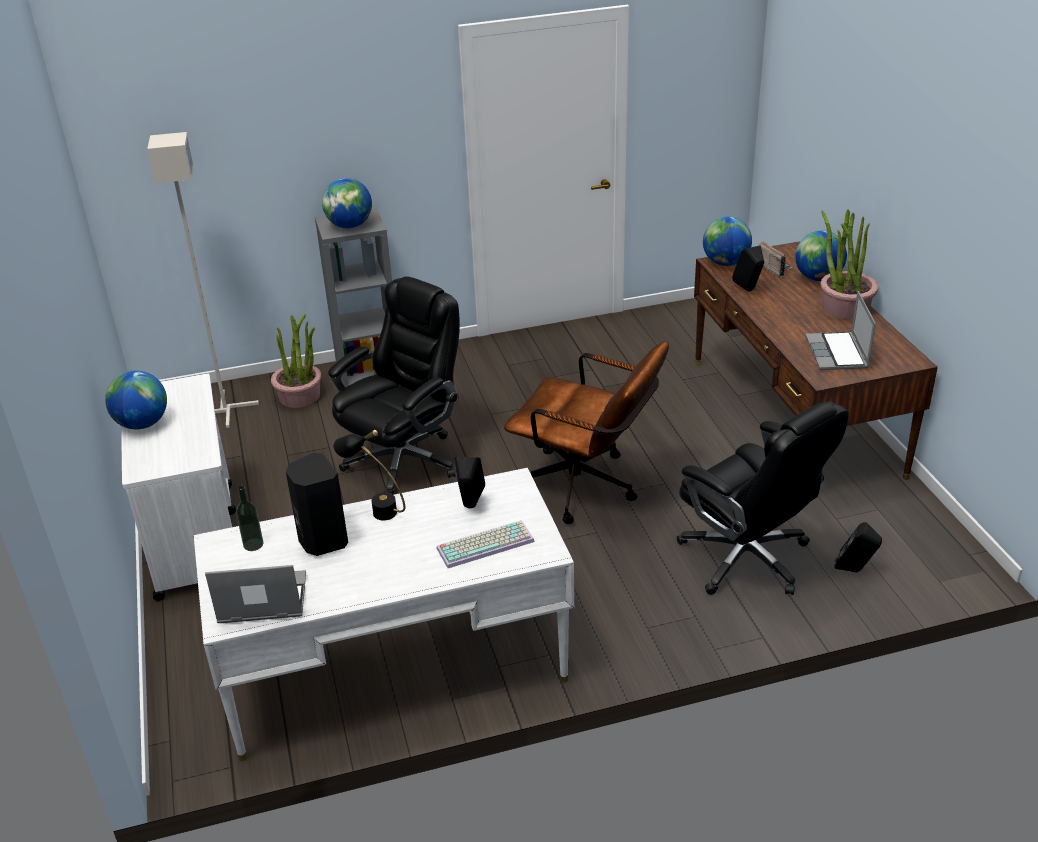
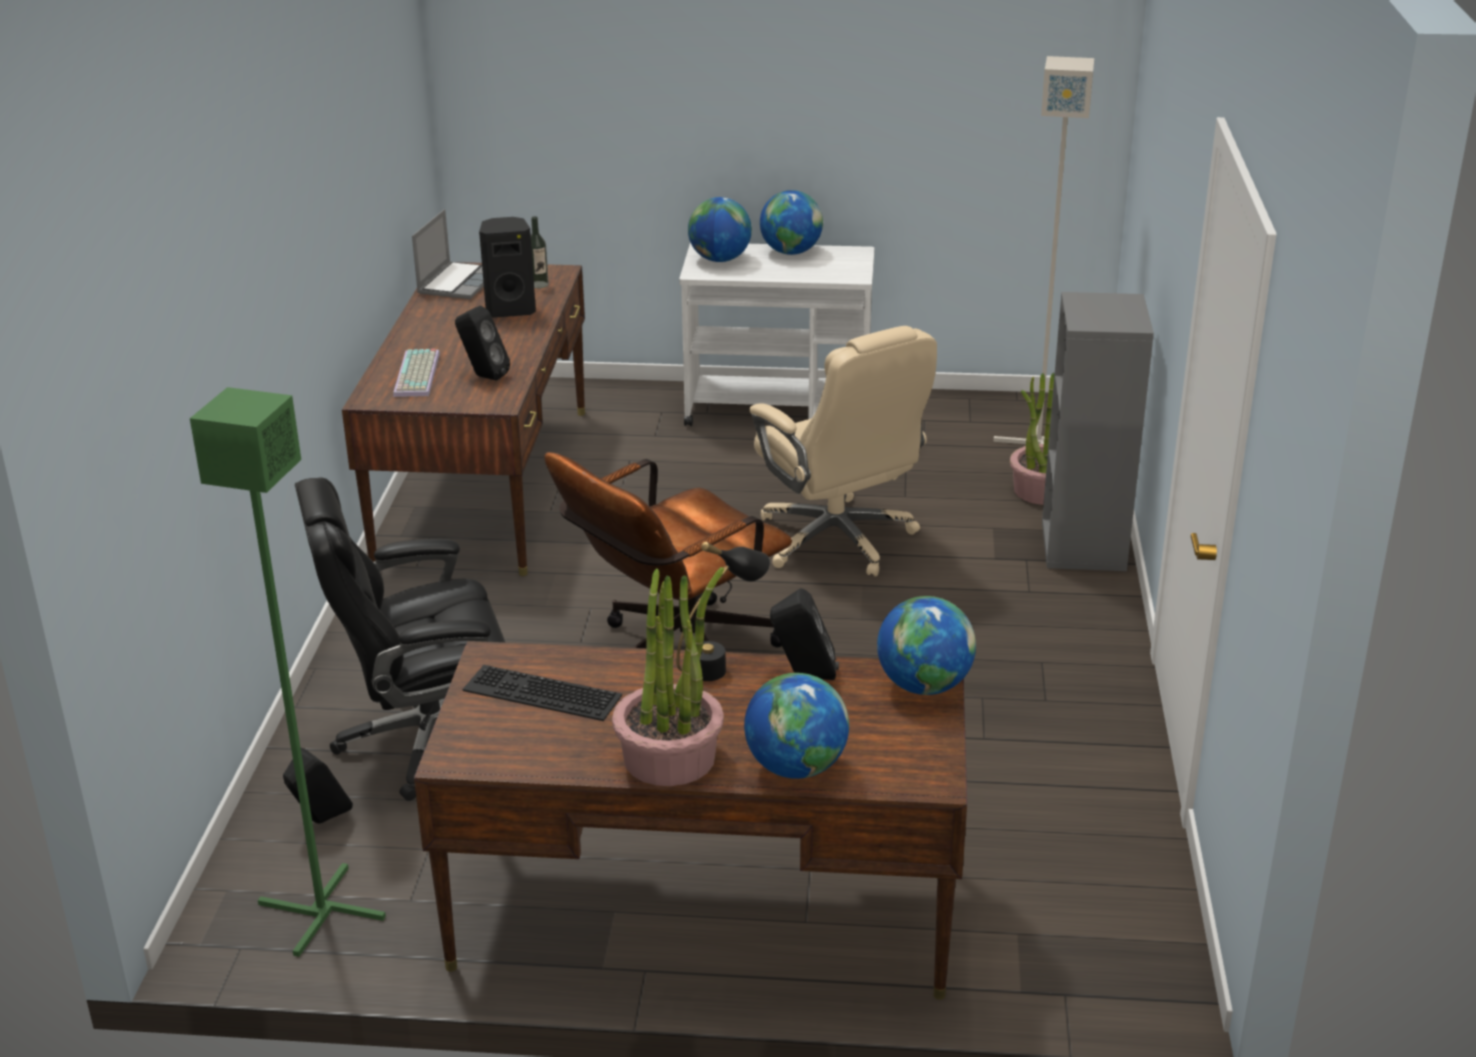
camera: 110 degrees right, 5 degrees down
(350, 226) = (1095, 310): globe -> globe (720, 259)
(375, 509) = (532, 335): black table lamp -> black table lamp (722, 664)
(395, 668) = (485, 485): white desk -> brown desk
(404, 460) = (838, 540): black office chair -> beige office chair
(774, 268) = (869, 732): radio -> none
(838, 353) = (539, 694): laptop -> keyboard
(917, 537) = (321, 912): none -> green floor lamp

